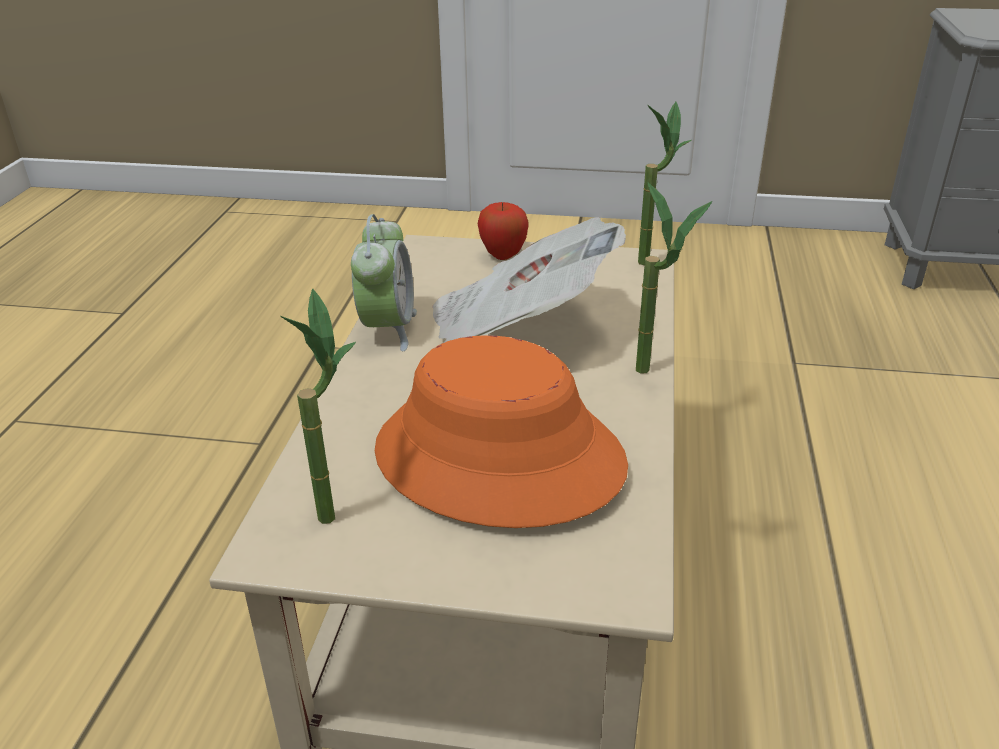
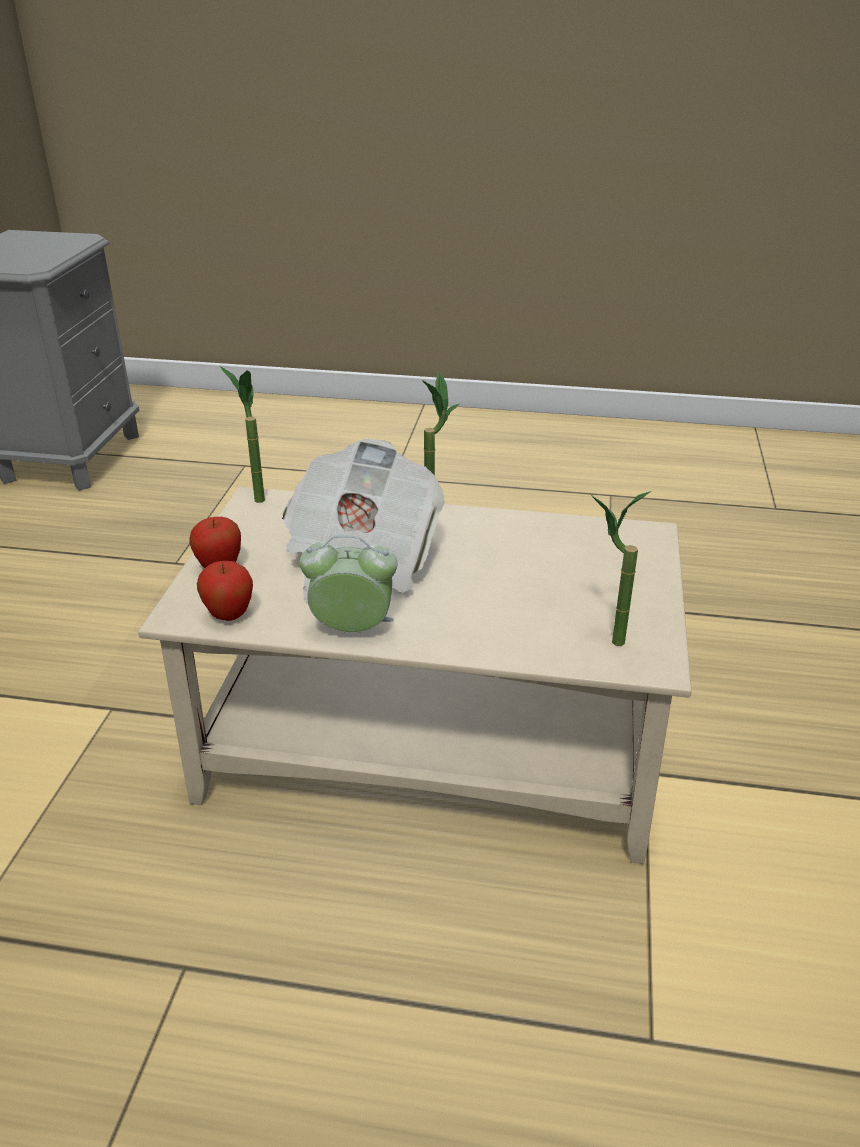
camera: 90 degrees left, 0 degrees up
(421, 268) = (229, 616): none -> apple
(497, 457) = (540, 573): orange hat -> none

